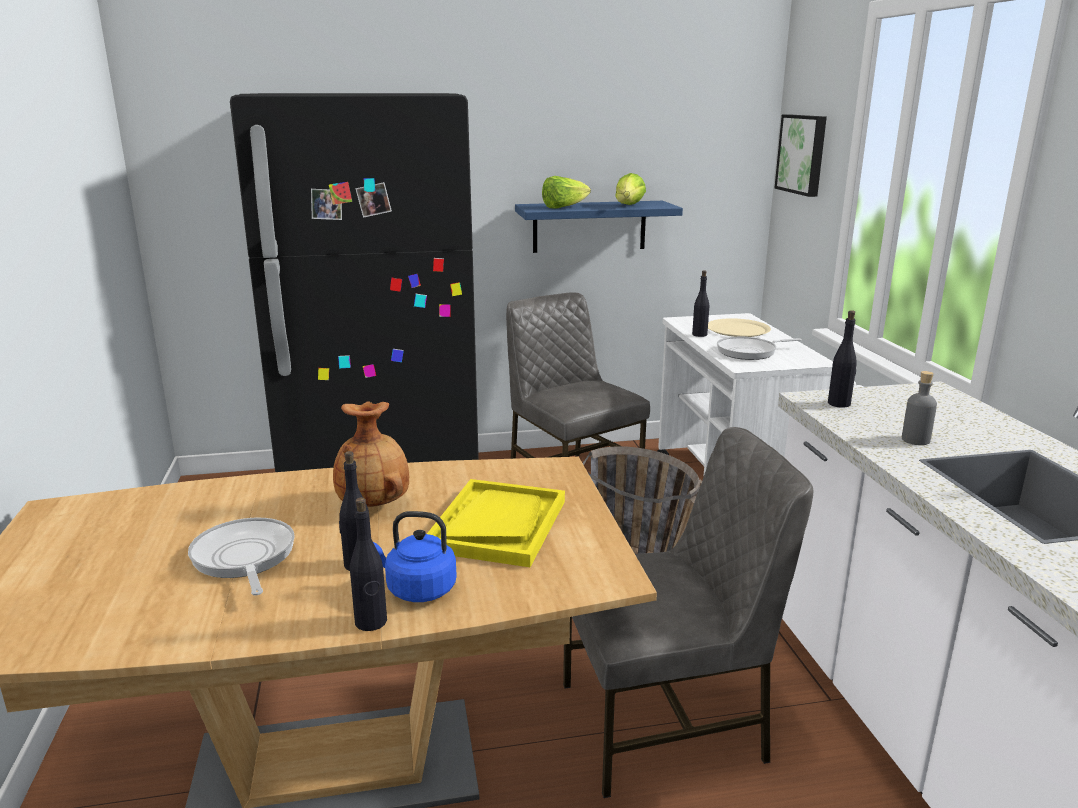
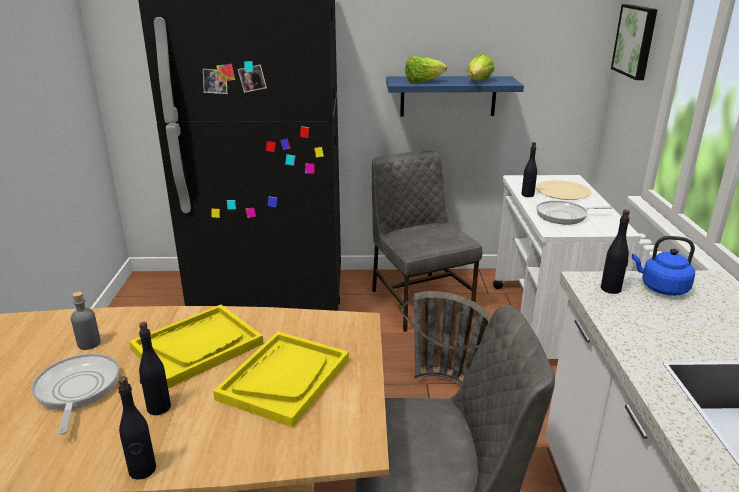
camera: 10 degrees right, 5 degrees up
(375, 504) = (197, 346): brown vase -> yellow tray
(417, 589) = (193, 440): blue kettle -> blue kettle (661, 288)
(915, 440) = (668, 338): grey bottle -> grey bottle (89, 343)

